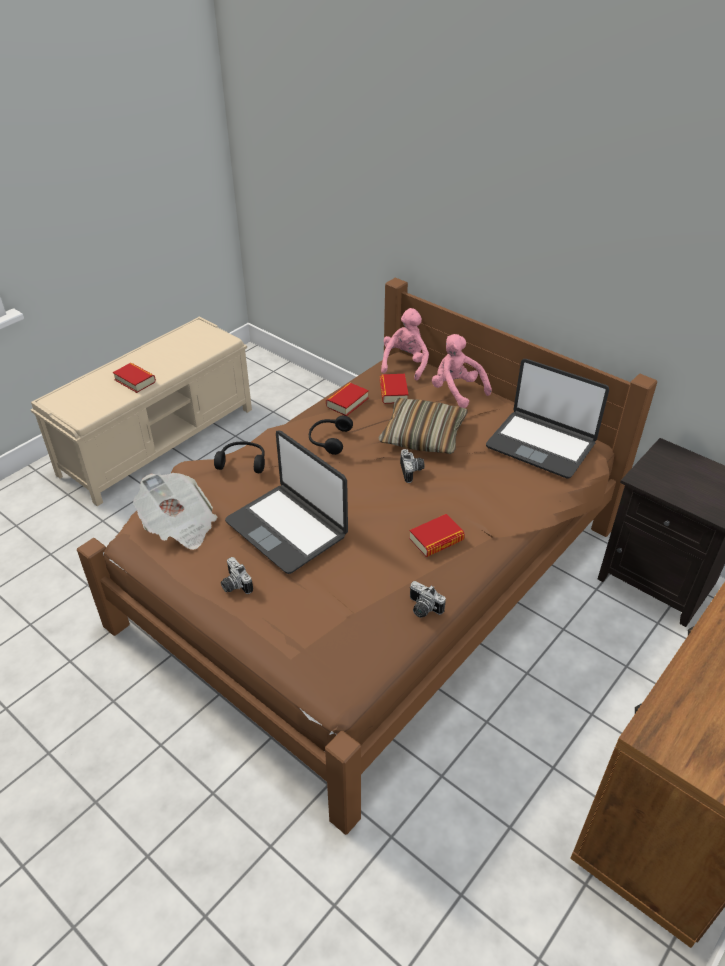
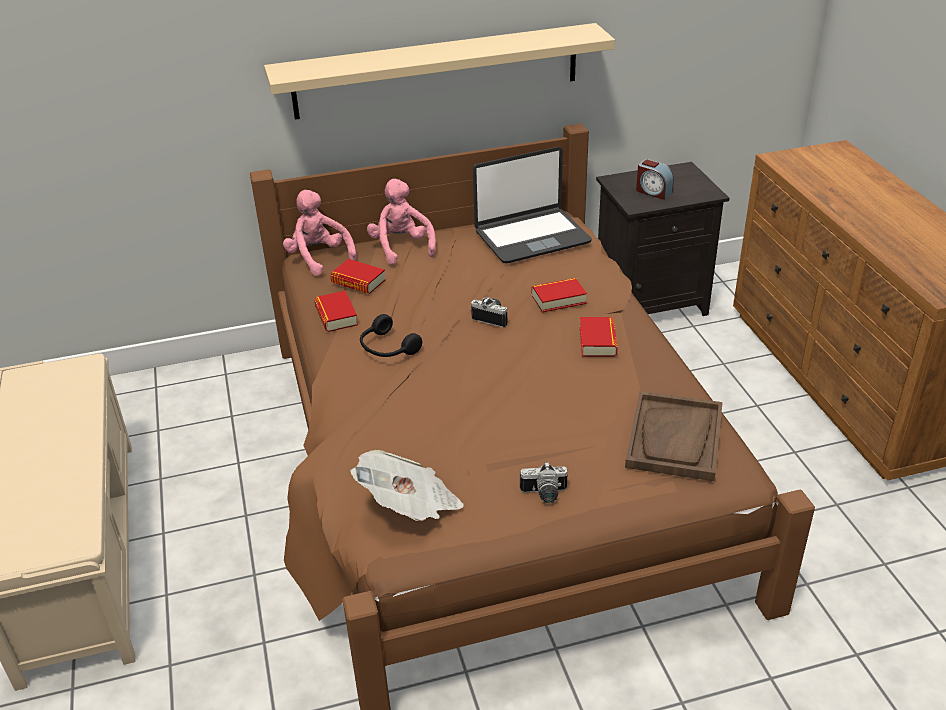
camera: 55 degrees left, 5 degrees down
(135, 381) = (62, 467): book -> book (558, 299)
(243, 462) = (355, 420): black headphones -> none
(287, 528) = (496, 425): laptop -> none
(349, 633) = (674, 438): none -> brown tray
(422, 609) = (676, 385): camera -> none
(423, 435) = (444, 292): pillow -> none
(456, 391) = (401, 247): pink plush toy -> pink plush toy turned 75 degrees clockwise
(544, 267) = (437, 71): none -> beige shelf
(677, 479) = (653, 192): none -> alarm clock

